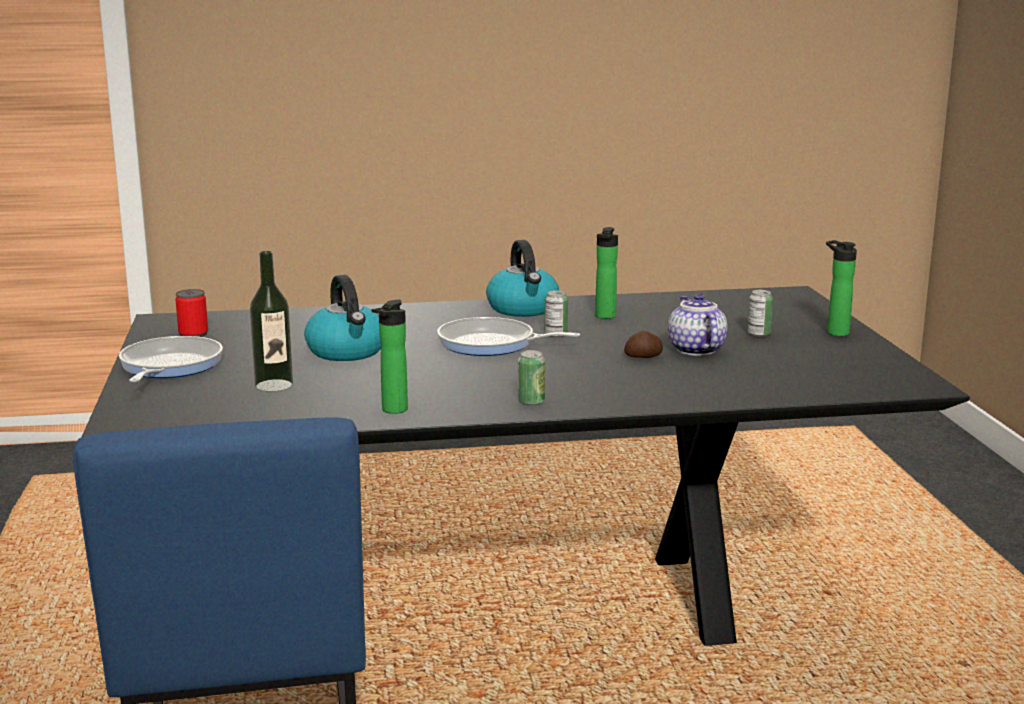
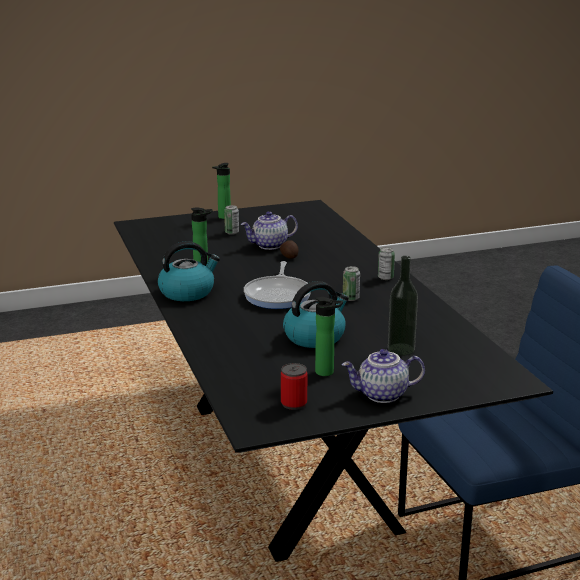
camera: 100 degrees left, 5 degrees up
(168, 366) = (382, 395): frying pan -> teapot
(392, 411) = (423, 309): bottle -> bottle (327, 372)
(556, 335) = (250, 279): can -> can (351, 298)

